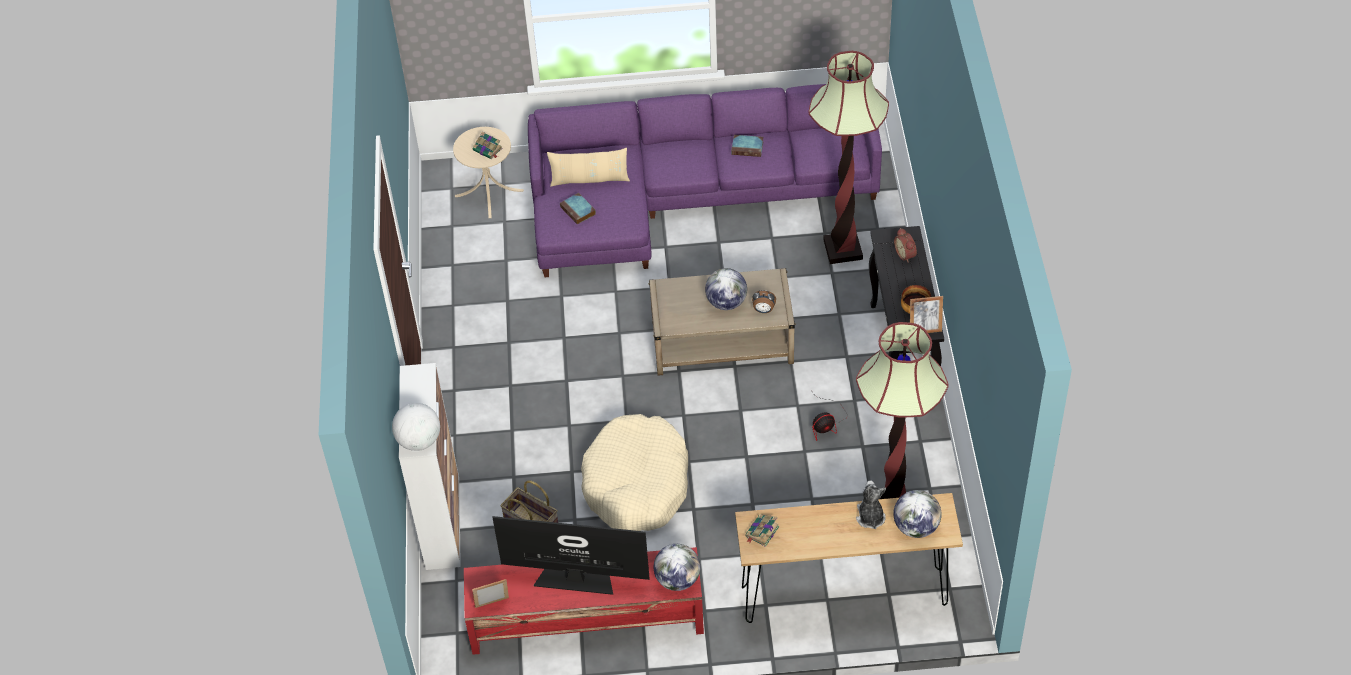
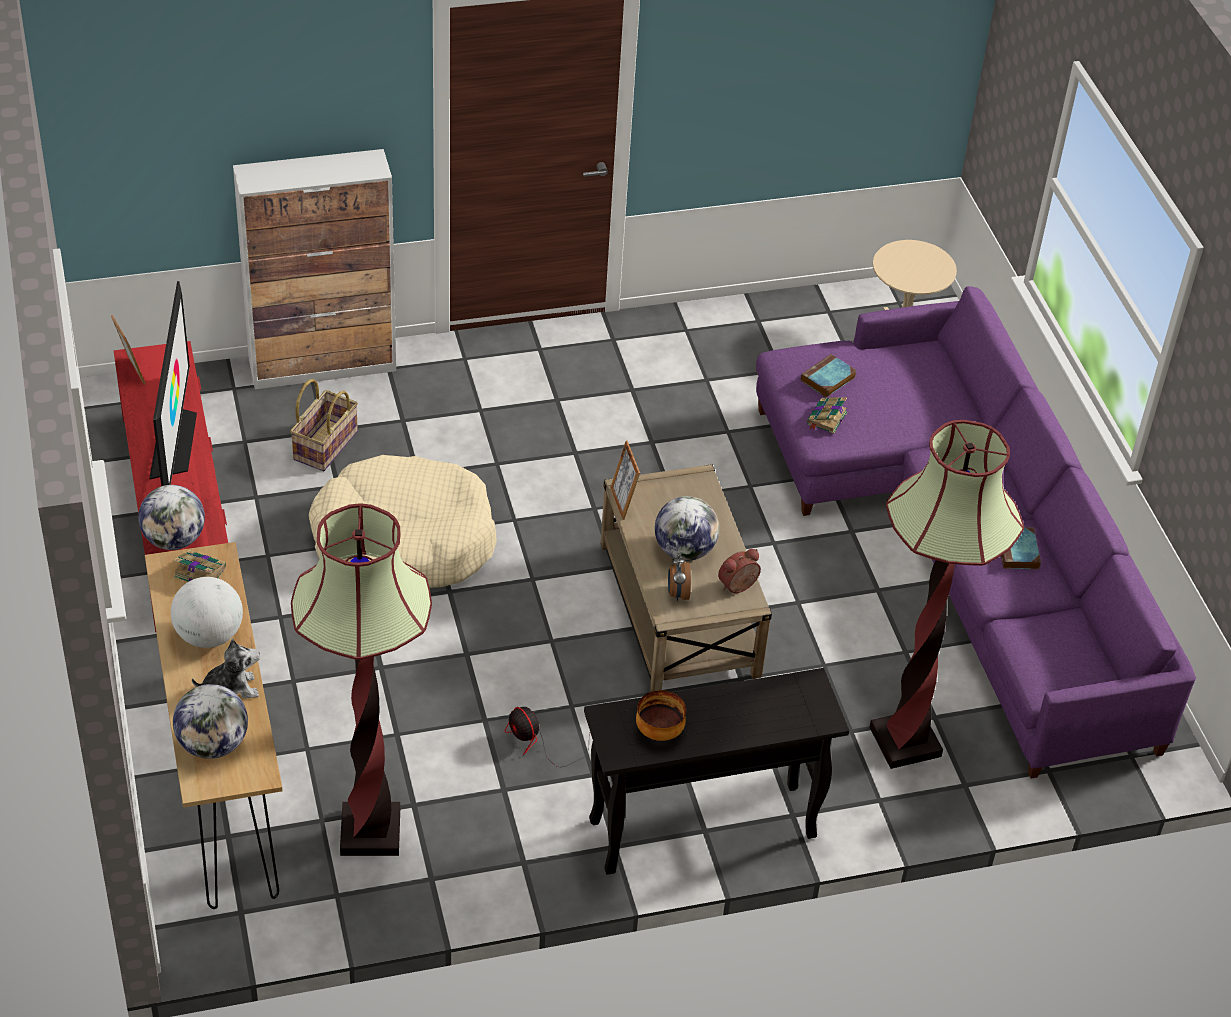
camera: 75 degrees right, 5 degrees down
(419, 441) = (260, 178): globe -> globe (209, 635)
(488, 150) = (910, 272): book -> book (826, 419)
(589, 180) = (893, 385): beige pillow -> none
(906, 254) = (779, 715): alarm clock -> alarm clock (739, 587)
(924, 329) = (619, 745): picture frame -> picture frame (623, 502)

